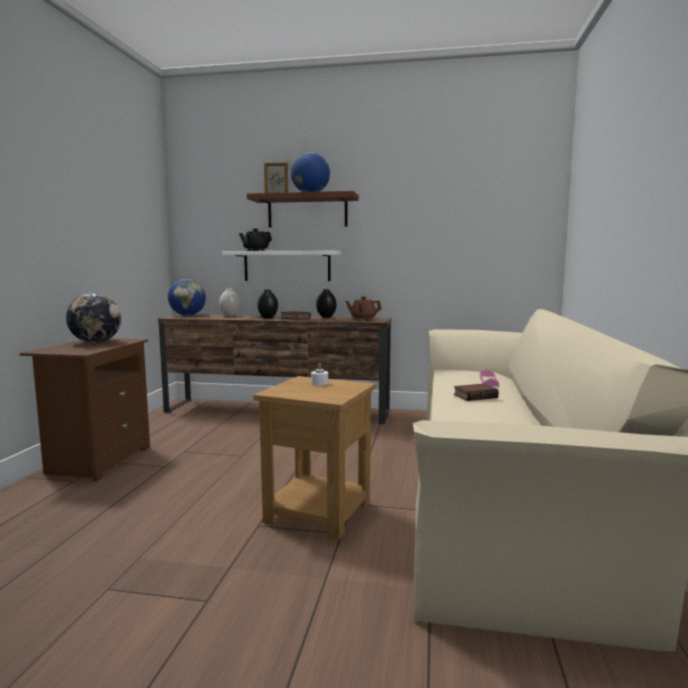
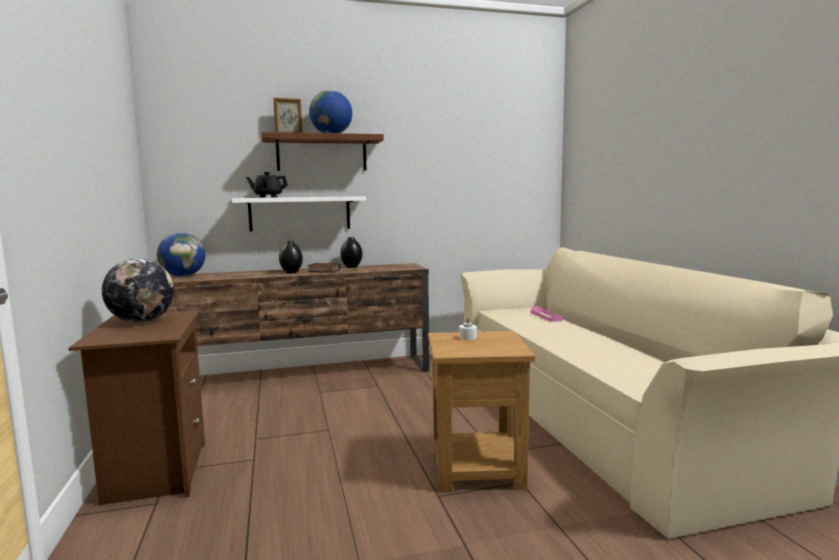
camera: 25 degrees left, 0 degrees up
(230, 315) = (239, 273): white vase -> none
(363, 319) = (396, 267): brown teapot -> none
(475, 396) = (564, 331): book -> none

